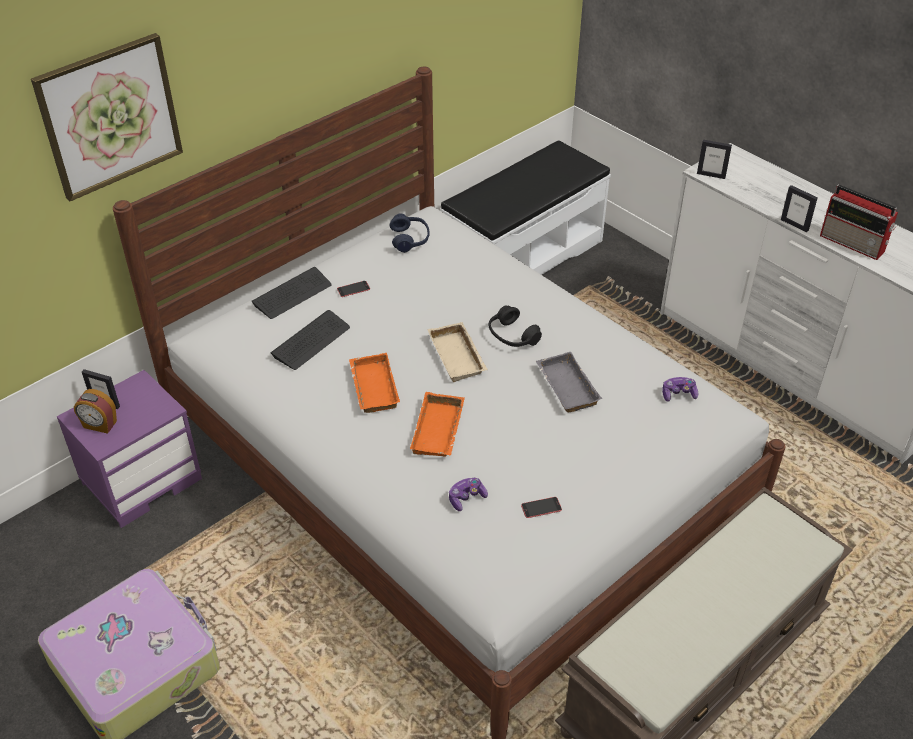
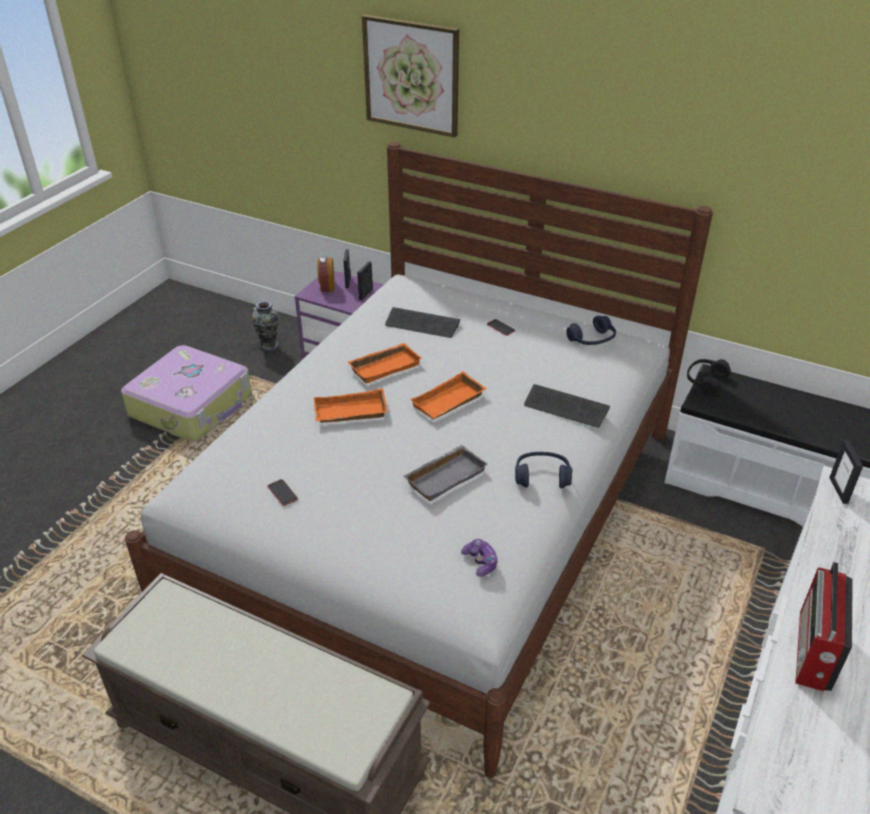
camera: 70 degrees right, 5 degrees down
(62, 557) = (269, 346): none -> vase
(292, 294) = (474, 302): keyboard -> keyboard (566, 407)
(459, 356) = (449, 403): beige tray -> orange tray
(466, 498) = (278, 446): game controller -> none
(512, 336) = (496, 428): black headphones -> black headphones (705, 381)
(589, 328) = (542, 477): none -> blue headphones
(794, 225) = (802, 583): picture frame -> picture frame (366, 294)

